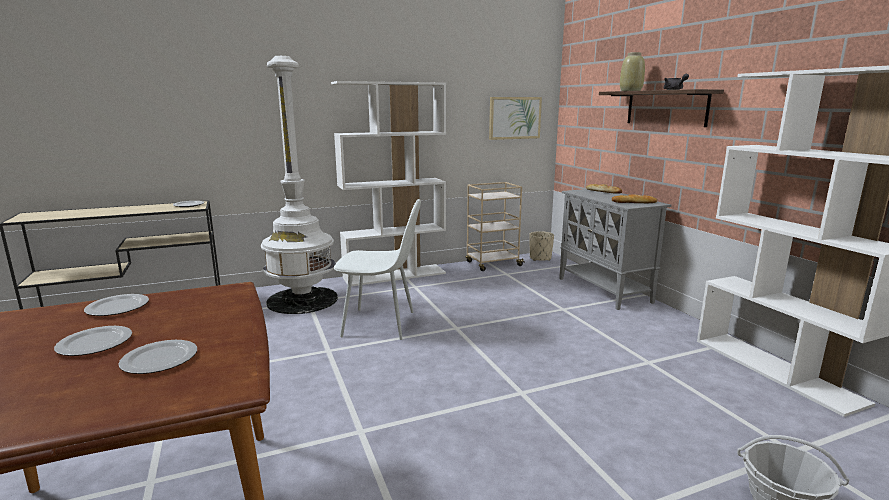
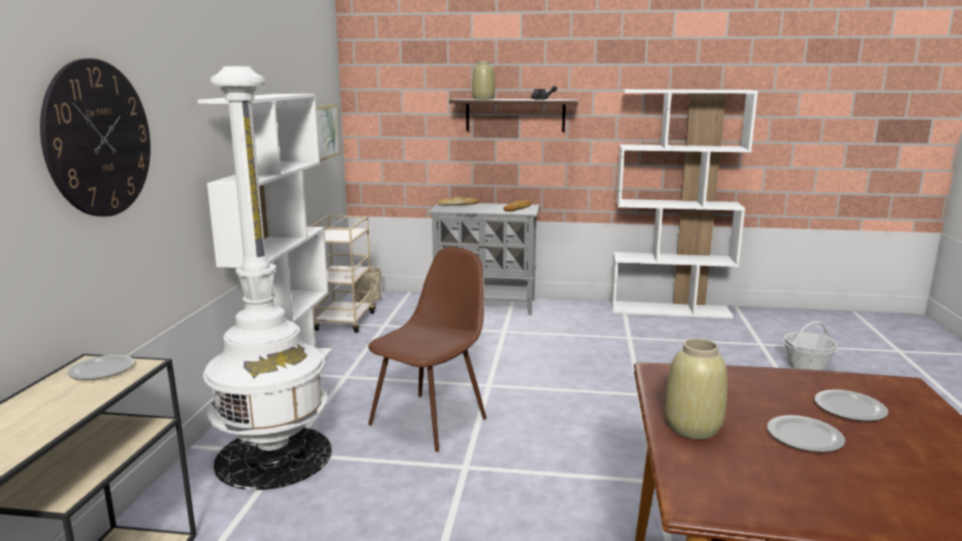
camera: 60 degrees left, 0 degrees up
(116, 307) = (692, 428): plate -> beige vase
(239, 97) = (99, 139): none -> wall clock
(381, 324) = (430, 420): white chair -> brown chair

